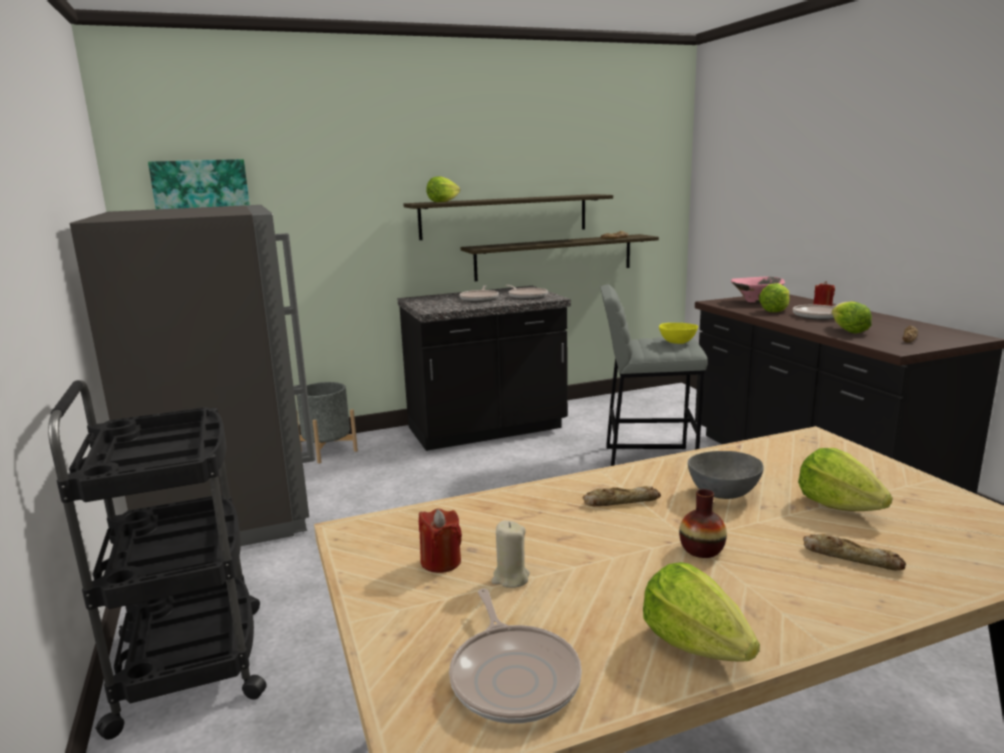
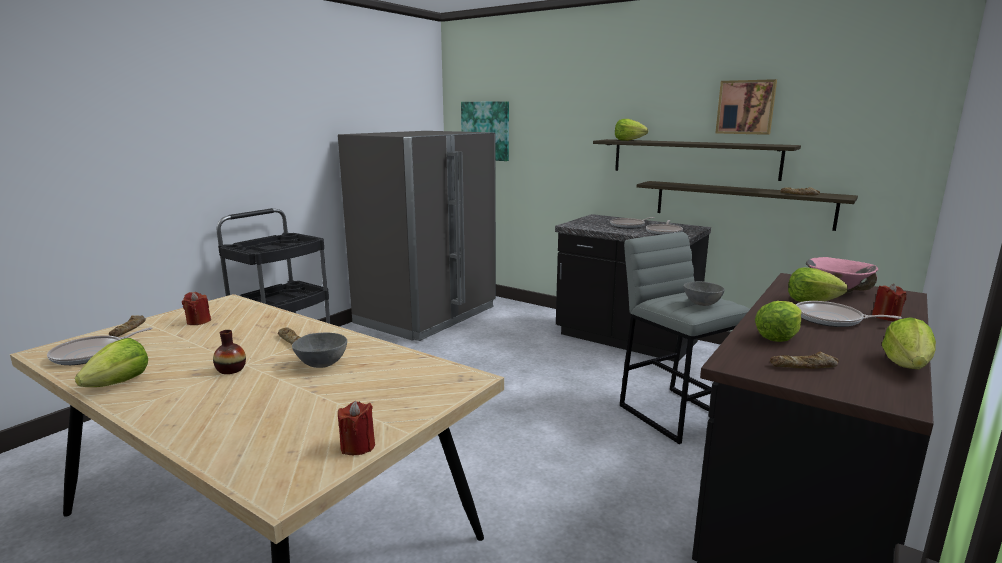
camera: 55 degrees right, 0 degrees up
(327, 451) = (518, 311): grey planter -> none
(510, 578) = (184, 336): beige candle -> none
(547, 160) = (746, 107): none -> picture
(677, 343) = (701, 304): yellow bowl -> grey bowl
(838, 505) = (323, 400): lettuce -> lettuce (907, 365)
(851, 558) = (233, 411): bread -> bread (129, 329)
(962, 503) = (358, 446): none -> red candle

